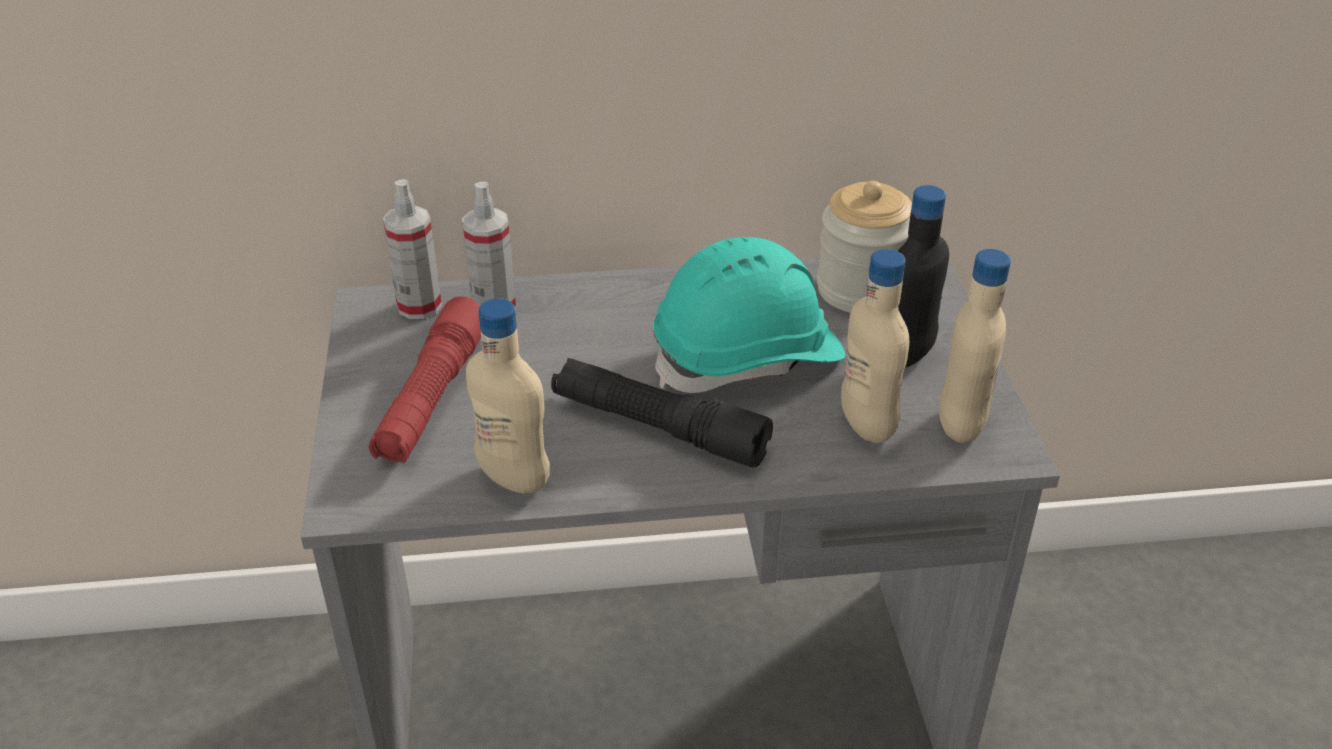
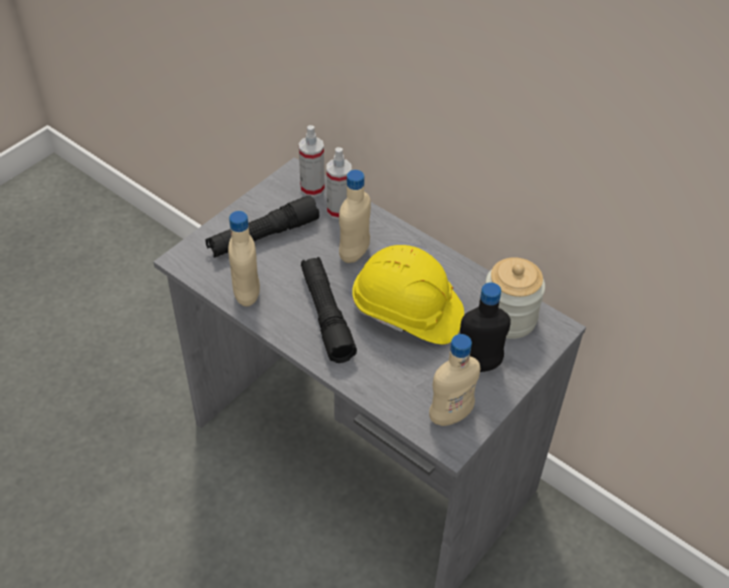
camera: 45 degrees right, 10 degrees up
(432, 398) = (263, 236): red flashlight -> black flashlight
(748, 358) = (407, 312): turquoise hard hat -> yellow hard hat
(867, 424) = (410, 382): beige bottle -> beige bottle (354, 253)

